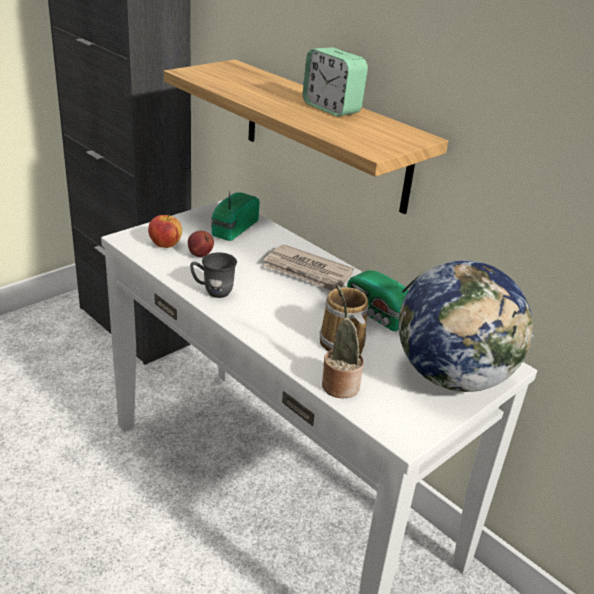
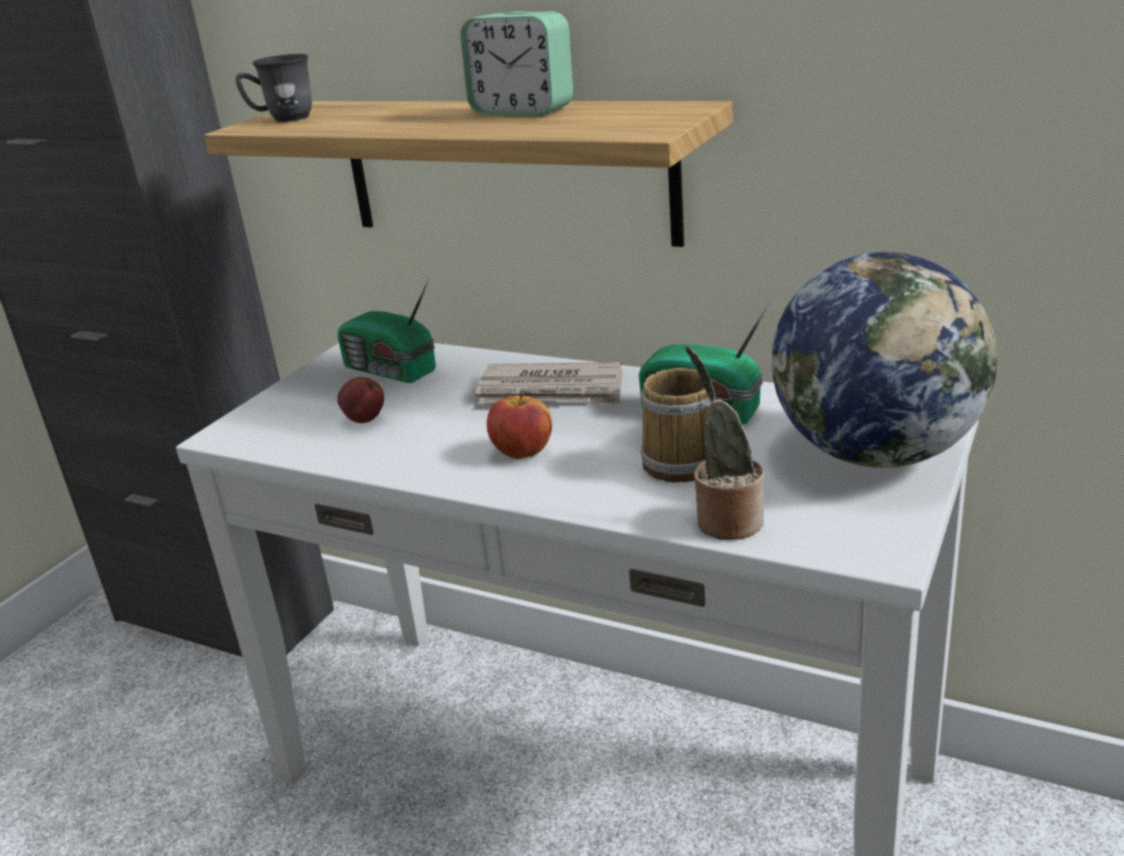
camera: 15 degrees left, 5 degrees down
(165, 244) = (295, 423): apple -> apple (522, 452)
(212, 291) = (424, 461): grey mug -> grey mug (282, 119)
(233, 229) = (390, 371): radio -> radio turned 60 degrees counterclockwise

